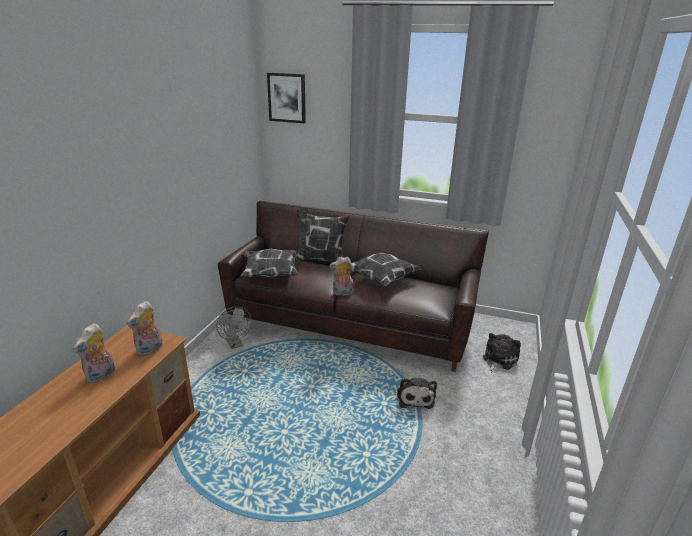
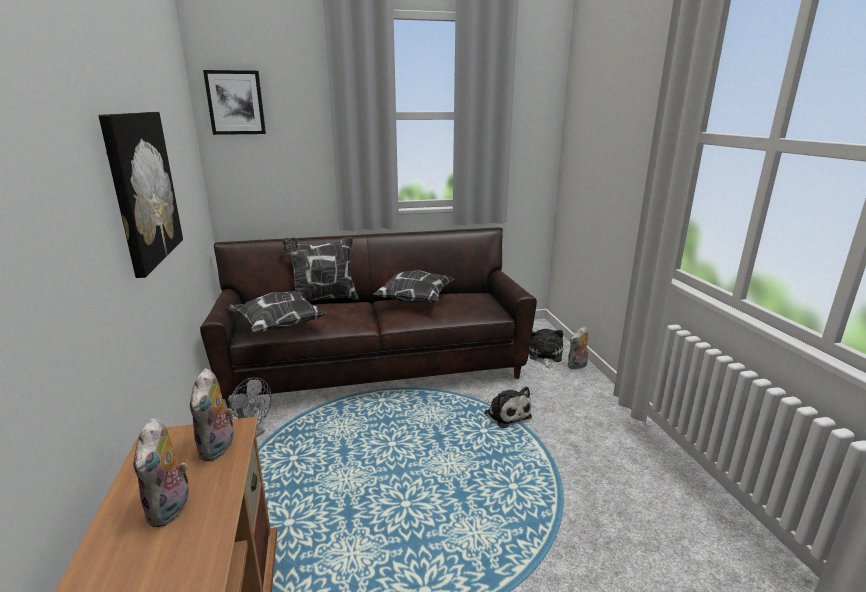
camera: 30 degrees left, 5 degrees down
(173, 171) = (142, 188): none -> picture
(342, 293) = (383, 324): plush toy -> plush toy (577, 366)

